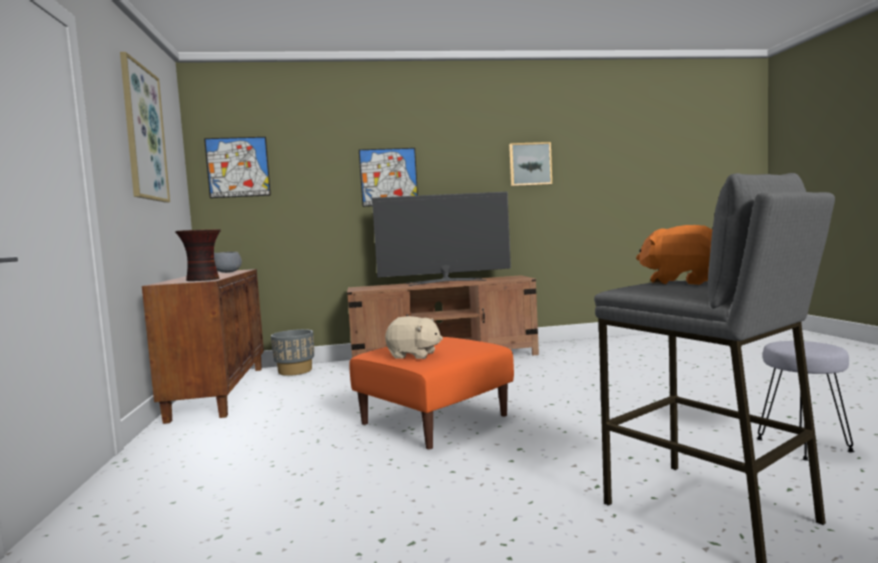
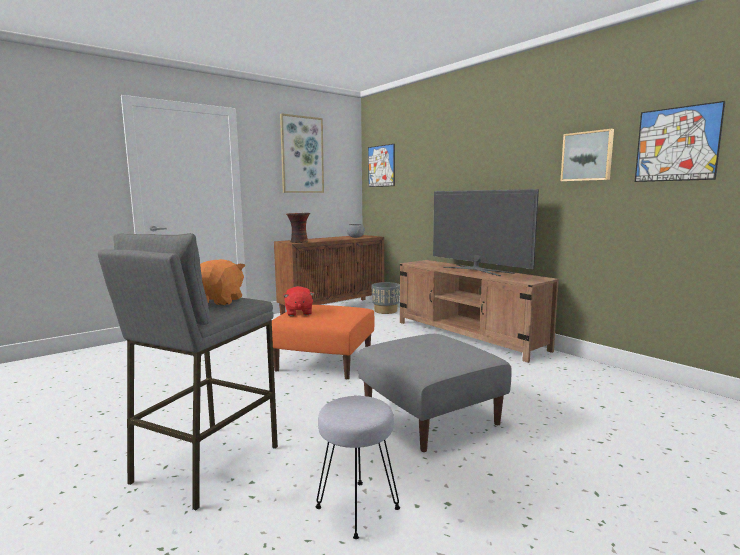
camera: 60 degrees right, 5 degrees up
(388, 177) = (460, 172): picture -> picture (677, 144)
(414, 355) = (298, 313): beige plush toy -> red plush toy
(629, 398) = (431, 415): none -> grey ottoman

